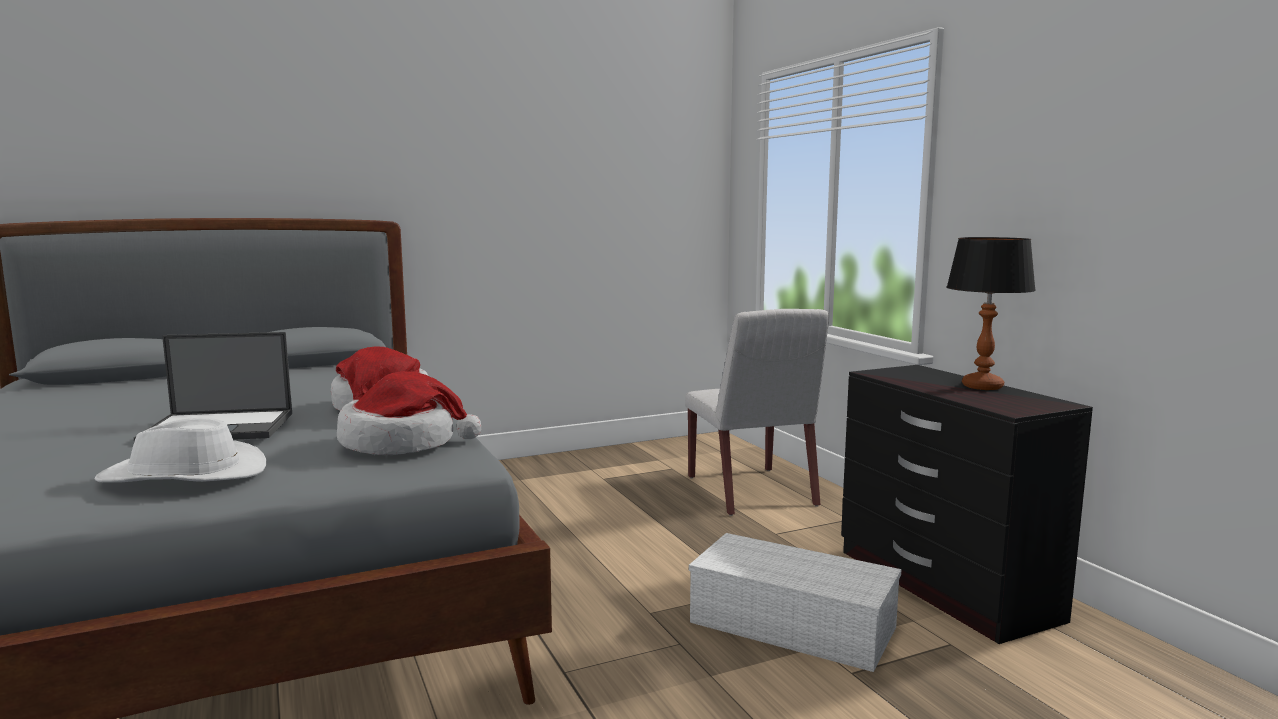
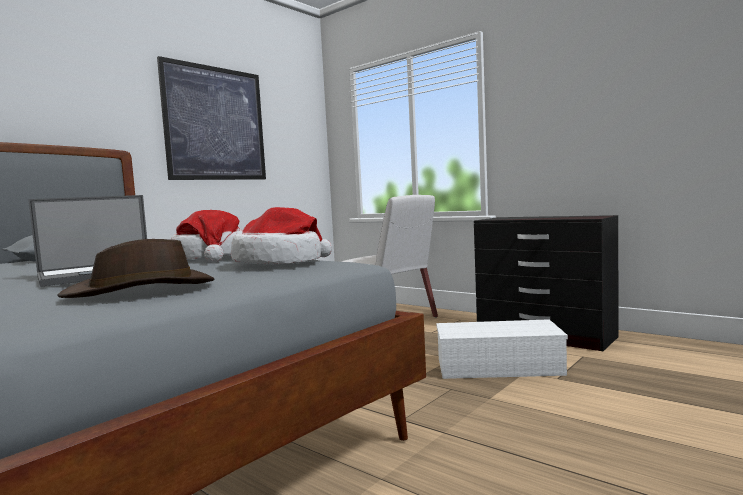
camera: 25 degrees left, 5 degrees down
(184, 476) = (143, 290): white hat -> brown hat
(534, 172) = (215, 124): none -> picture
(982, 386) = (552, 216): table lamp -> none

